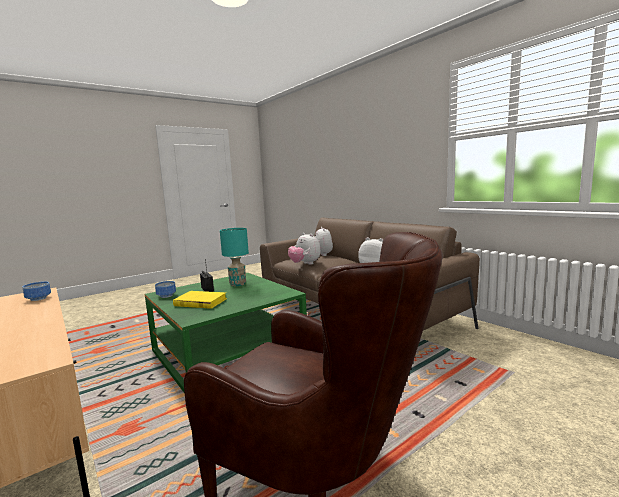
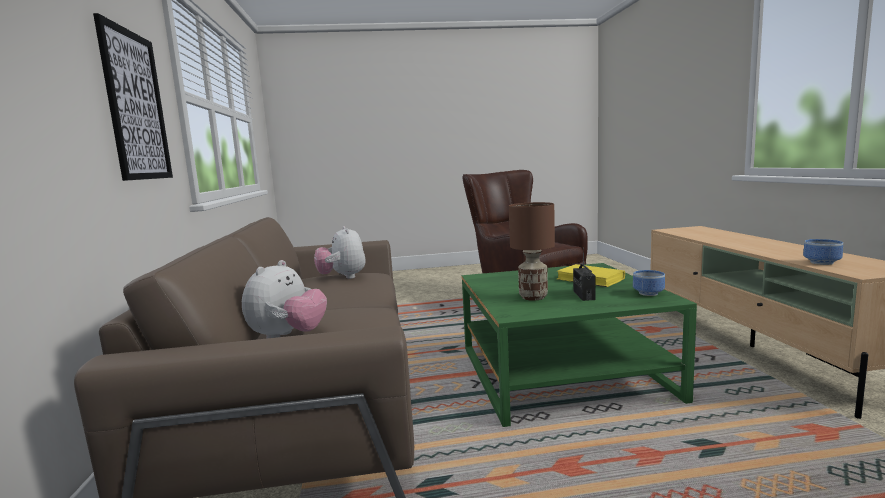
camera: 150 degrees left, 0 degrees up
(237, 284) = (533, 297): turquoise table lamp -> brown table lamp
(305, 264) = (375, 314): plush toy -> none
(399, 157) = (136, 106): none -> picture

